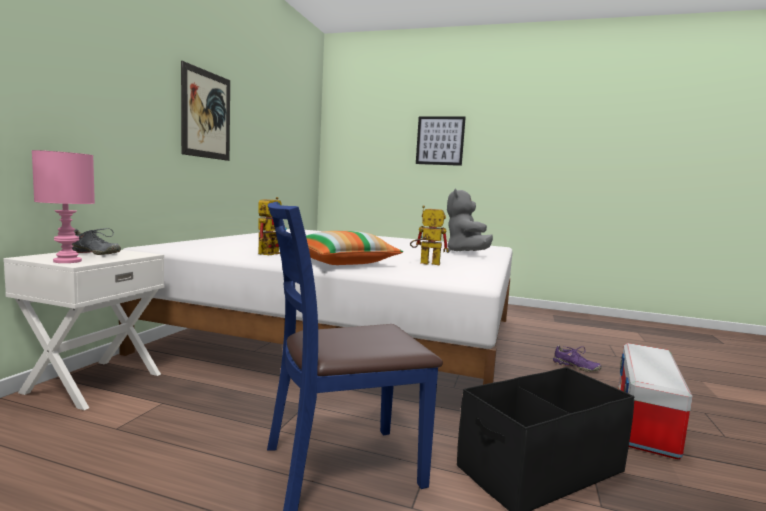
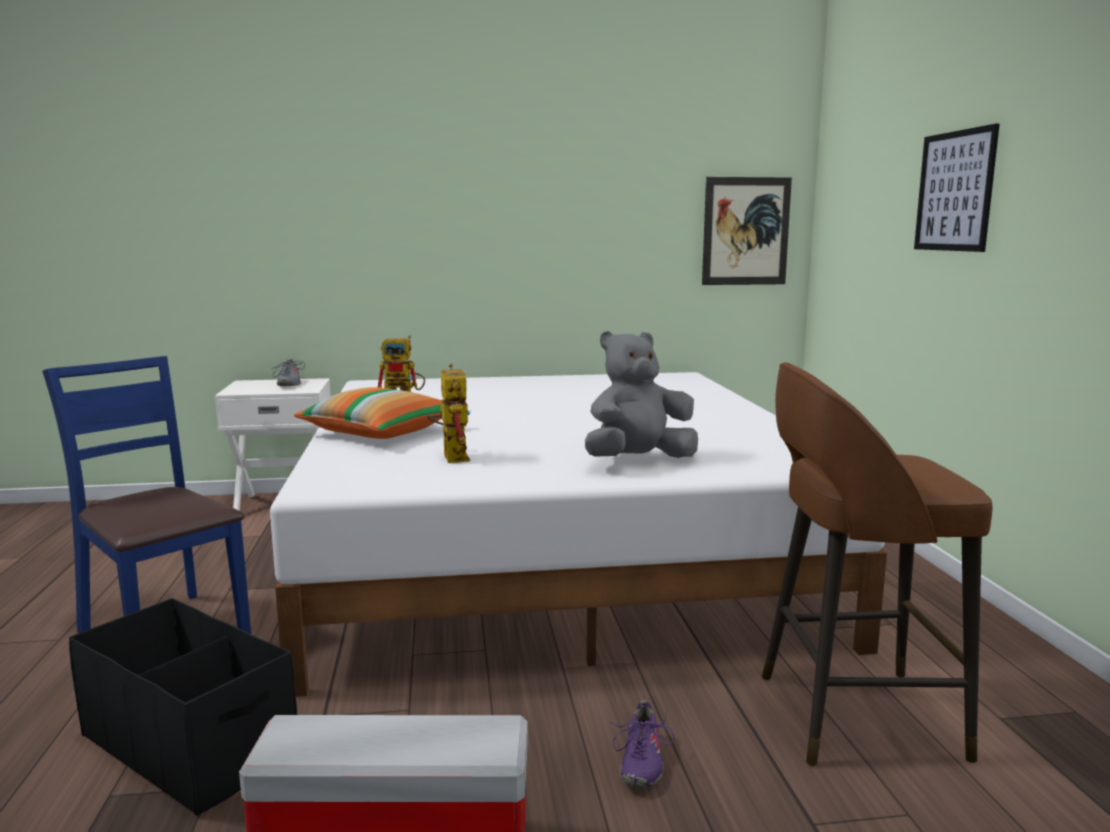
camera: 65 degrees right, 5 degrees up
(67, 261) = (237, 389): pink table lamp -> none
(206, 115) = (483, 216): picture -> picture (746, 231)
(549, 334) = (852, 716): none -> brown stool

